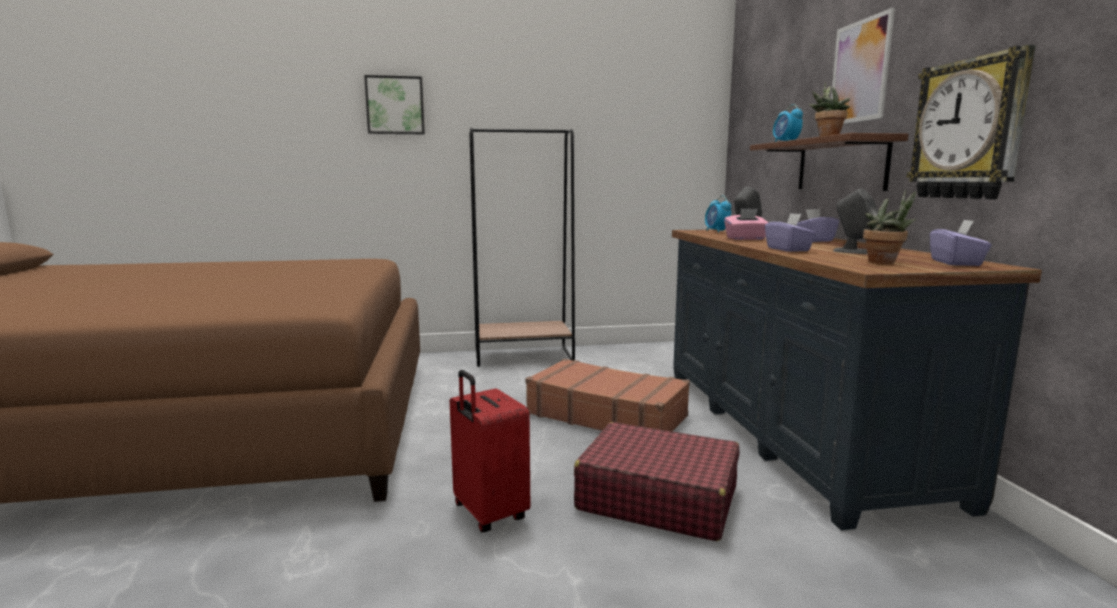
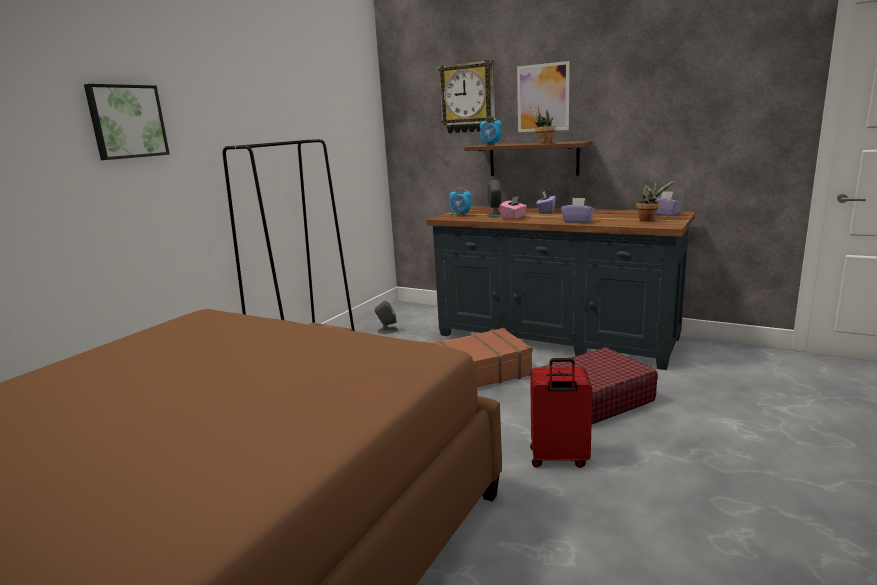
camera: 50 degrees left, 5 degrees up
(854, 251) = (604, 216): grey speaker -> grey speaker (387, 330)
(969, 129) = (637, 140): wall clock -> wall clock (468, 98)

